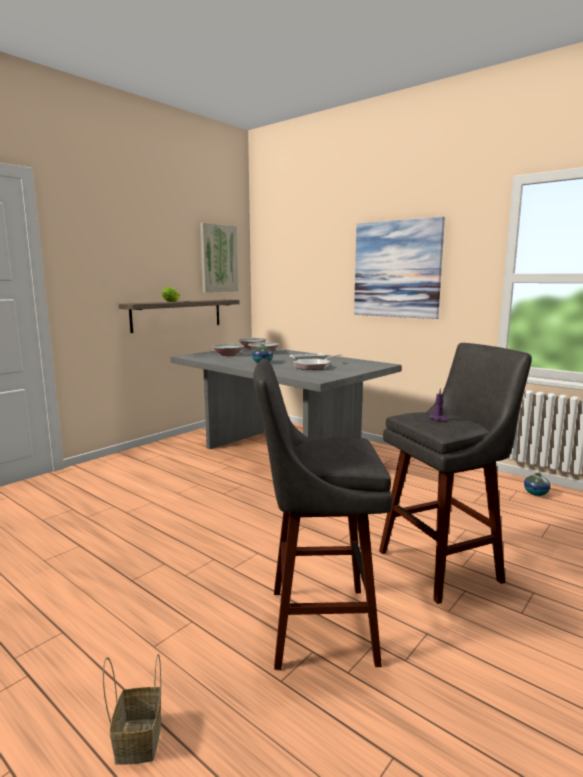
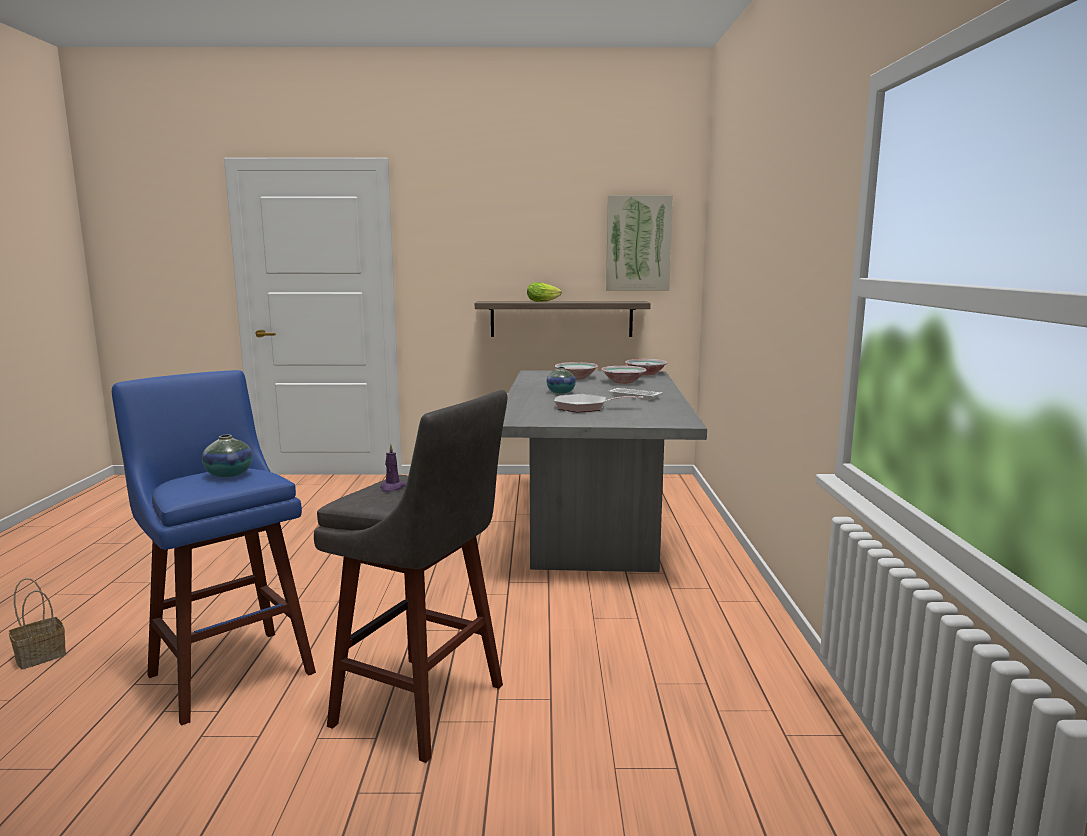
camera: 50 degrees right, 0 degrees up
(315, 624) = (230, 671): grey stool -> blue stool
(397, 269) = (778, 263): picture -> none
(536, 493) = (791, 730): vase -> vase (229, 474)

